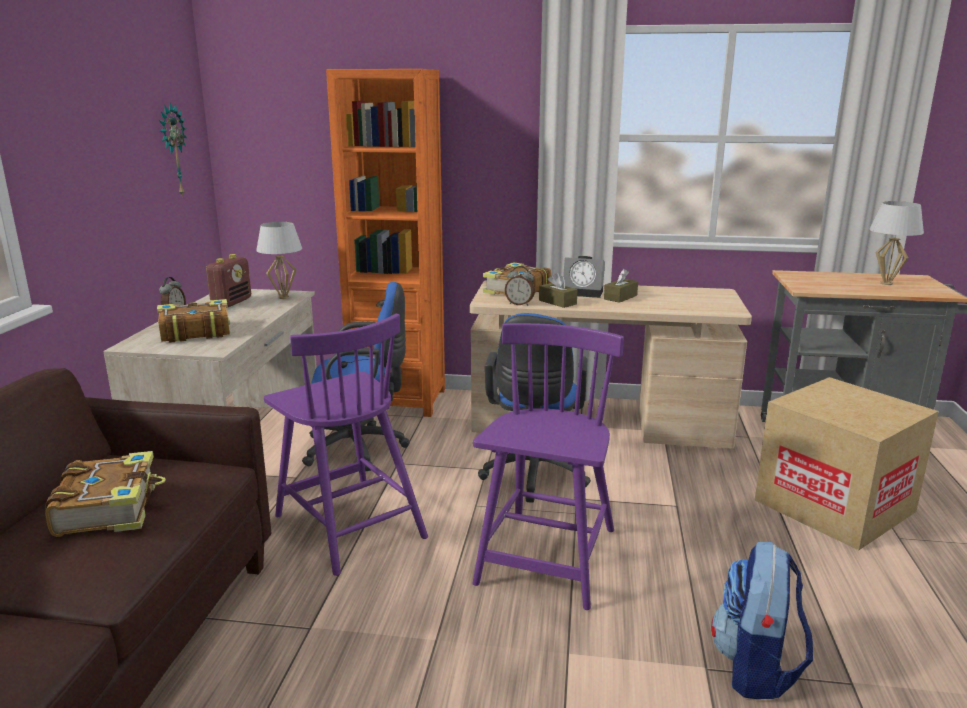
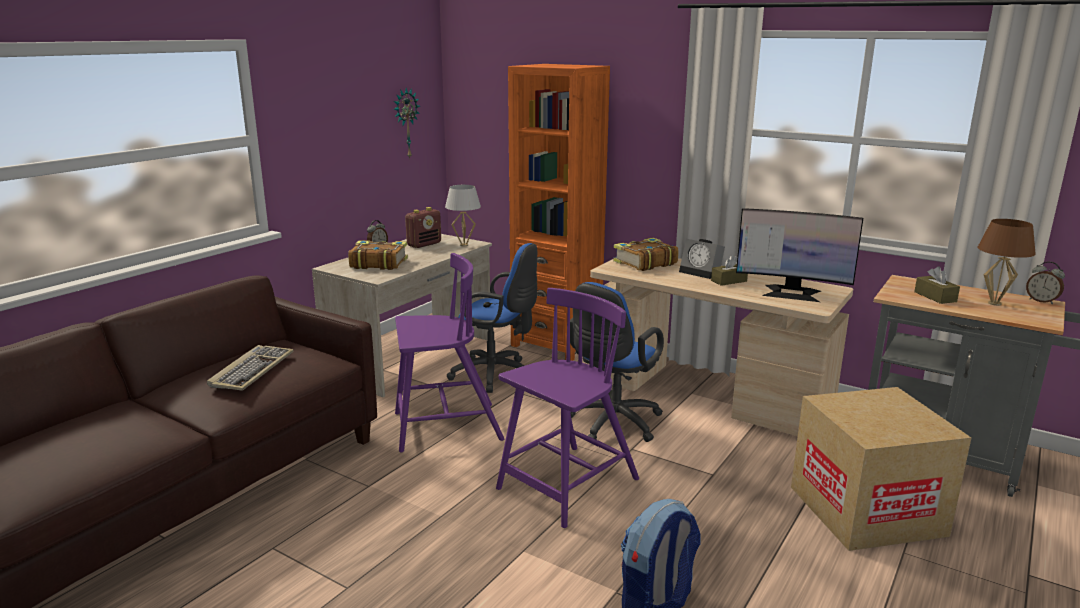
camera: 25 degrees right, 0 degrees up
(110, 508) = (251, 370): book -> keyboard
(348, 525) = (445, 427): purple chair -> purple chair turned 90 degrees counterclockwise
(519, 304) = (631, 275): alarm clock -> alarm clock (1041, 301)
(557, 302) = (666, 277): brown tissue box -> brown tissue box (935, 297)
(691, 300) = (791, 293): none -> monitor
(886, 283) = (994, 303): white table lamp -> brown table lamp

